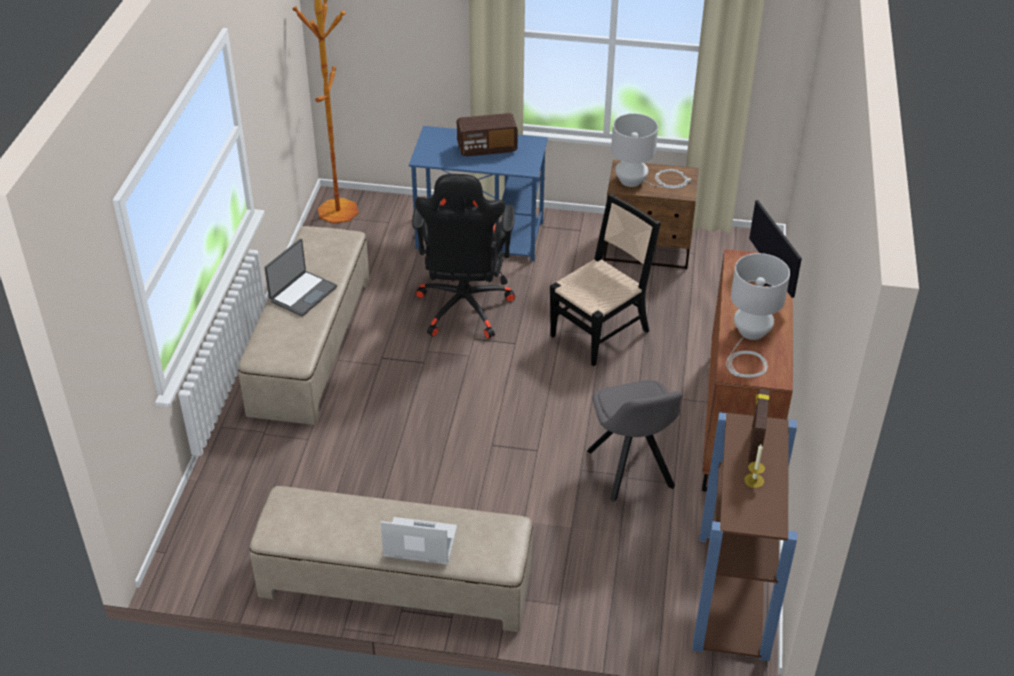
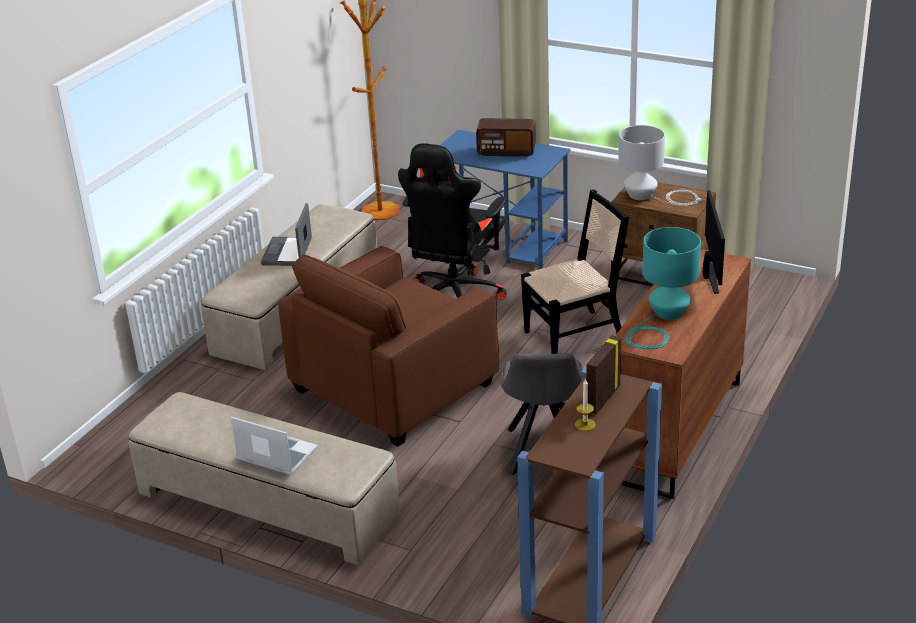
camera: 20 degrees right, 10 degrees down
(302, 294) = (288, 252): laptop -> laptop turned 135 degrees clockwise
(455, 422) = (394, 387): none -> brown armchair
(749, 344) = (660, 322): white table lamp -> turquoise table lamp

